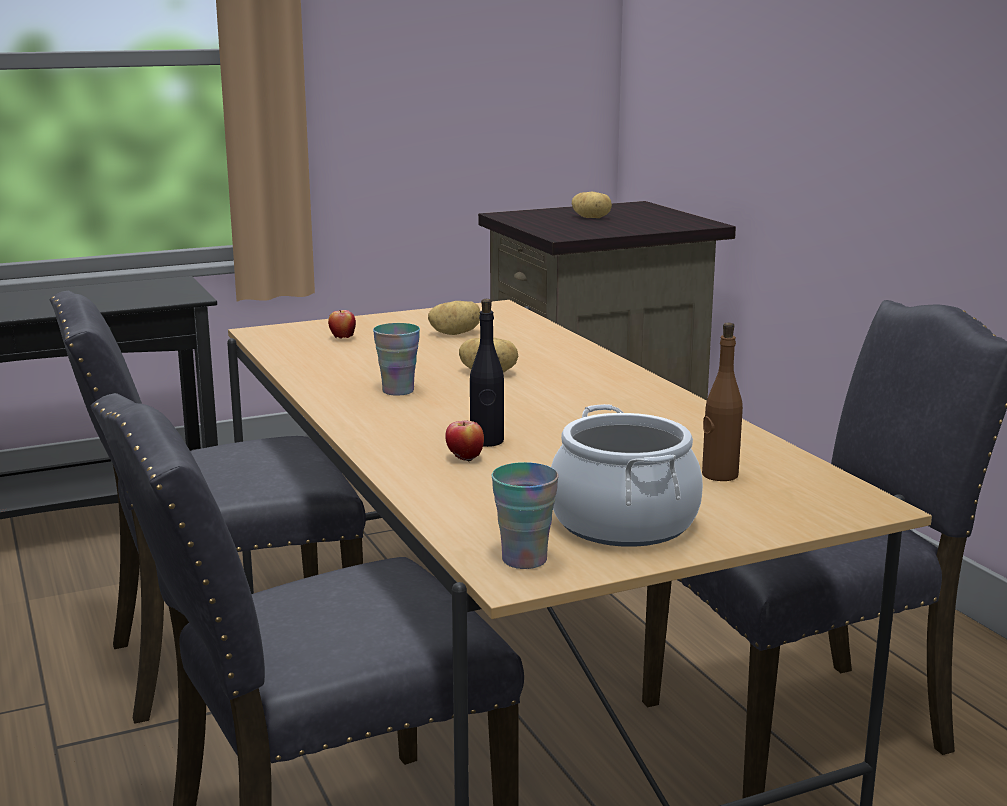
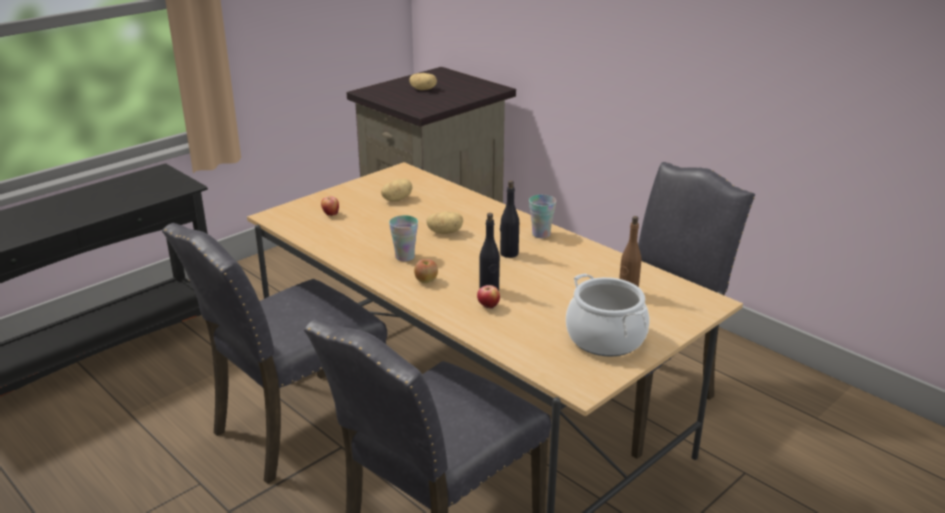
camera: 20 degrees left, 10 degrees up
(400, 419) = (426, 281): none -> apple
(524, 560) = (577, 375): cup -> cup (541, 234)
(564, 406) = (509, 253): none -> black bottle

